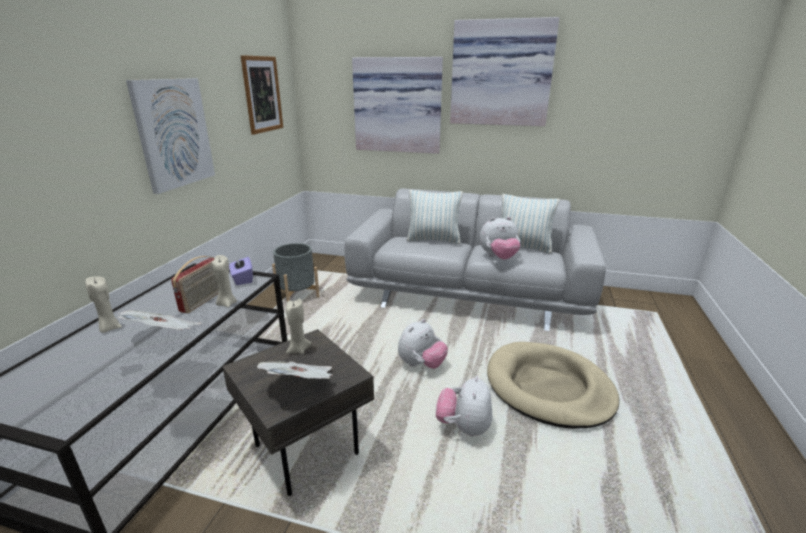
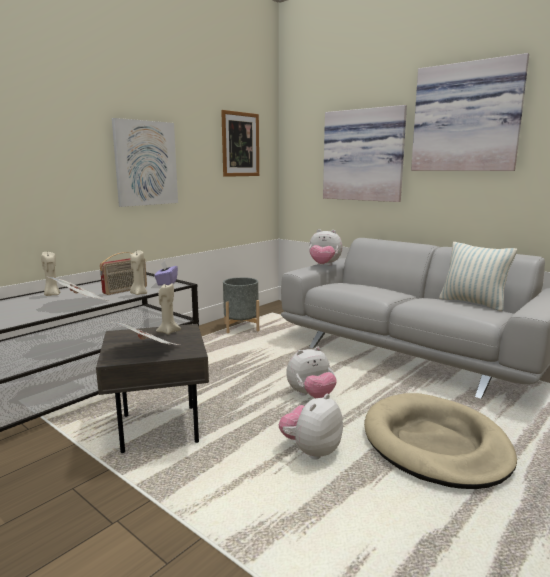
camera: 25 degrees right, 10 degrees down
(433, 240) = (375, 287): pillow -> none
(498, 257) = (429, 305): plush toy -> plush toy (324, 265)

